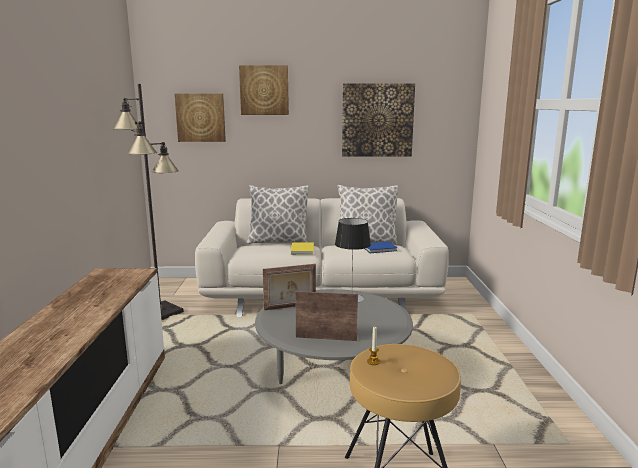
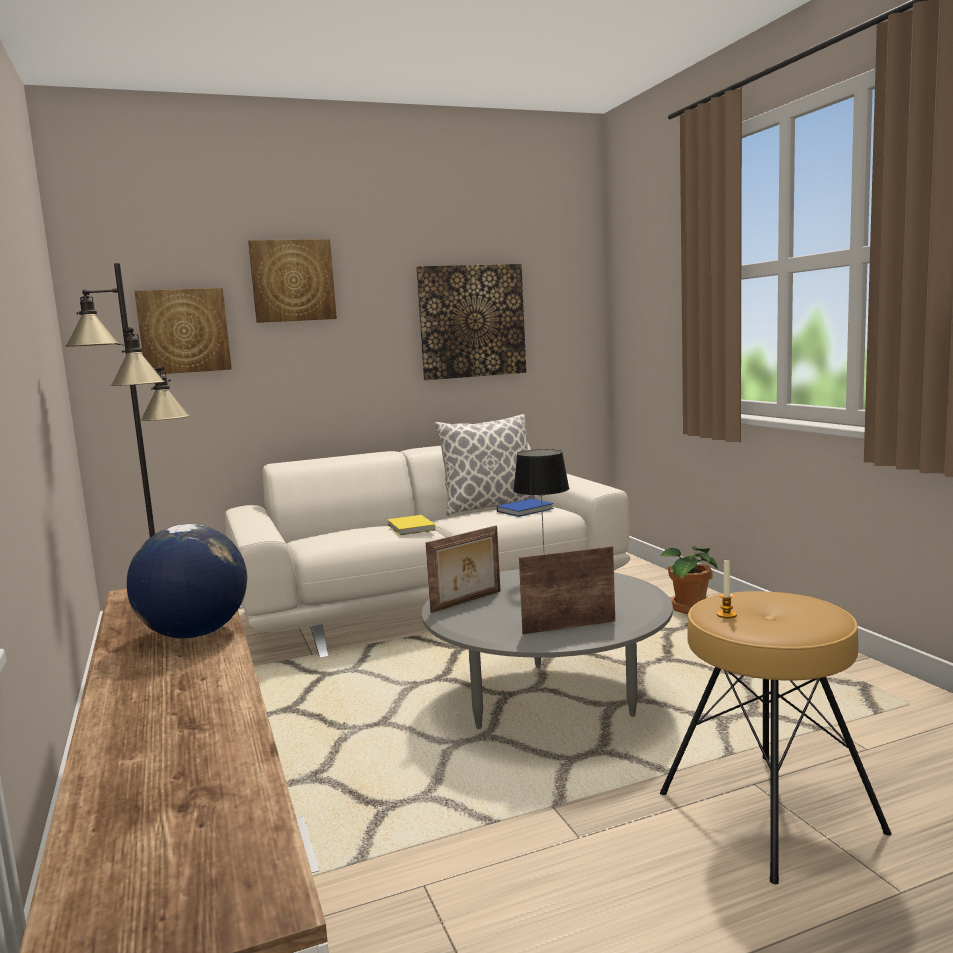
camera: 20 degrees left, 5 degrees down
(95, 305) = (194, 634): none -> globe
(278, 242) = (351, 526): pillow -> none
(474, 333) = (689, 609): none -> potted plant

